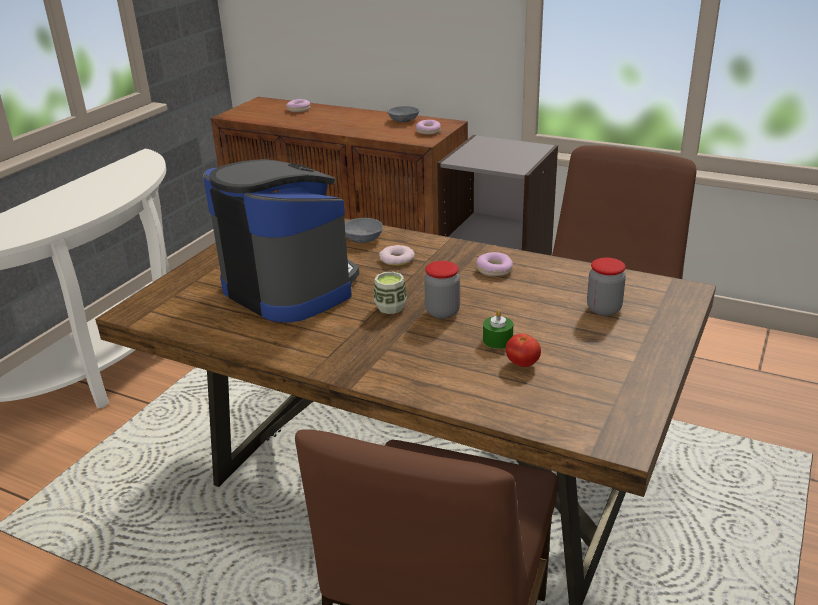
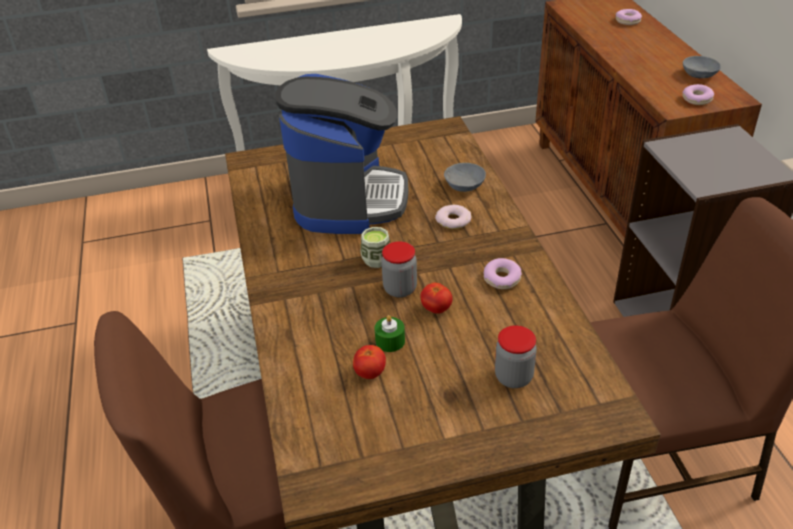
camera: 50 degrees right, 10 degrees up
(489, 307) = (436, 309): none -> tomato

